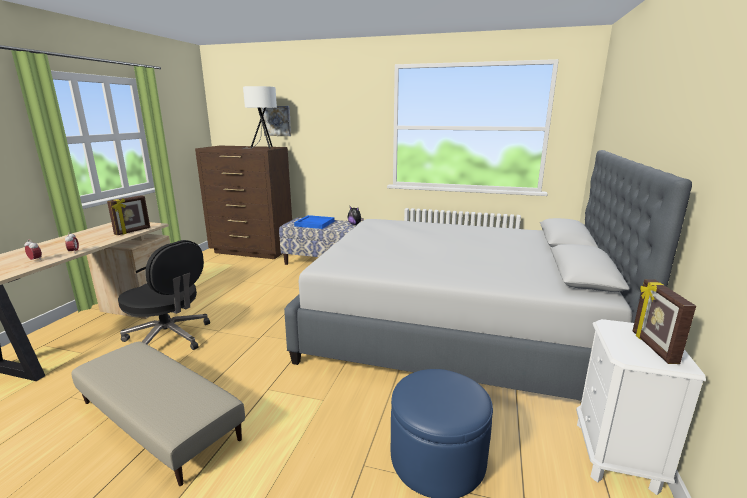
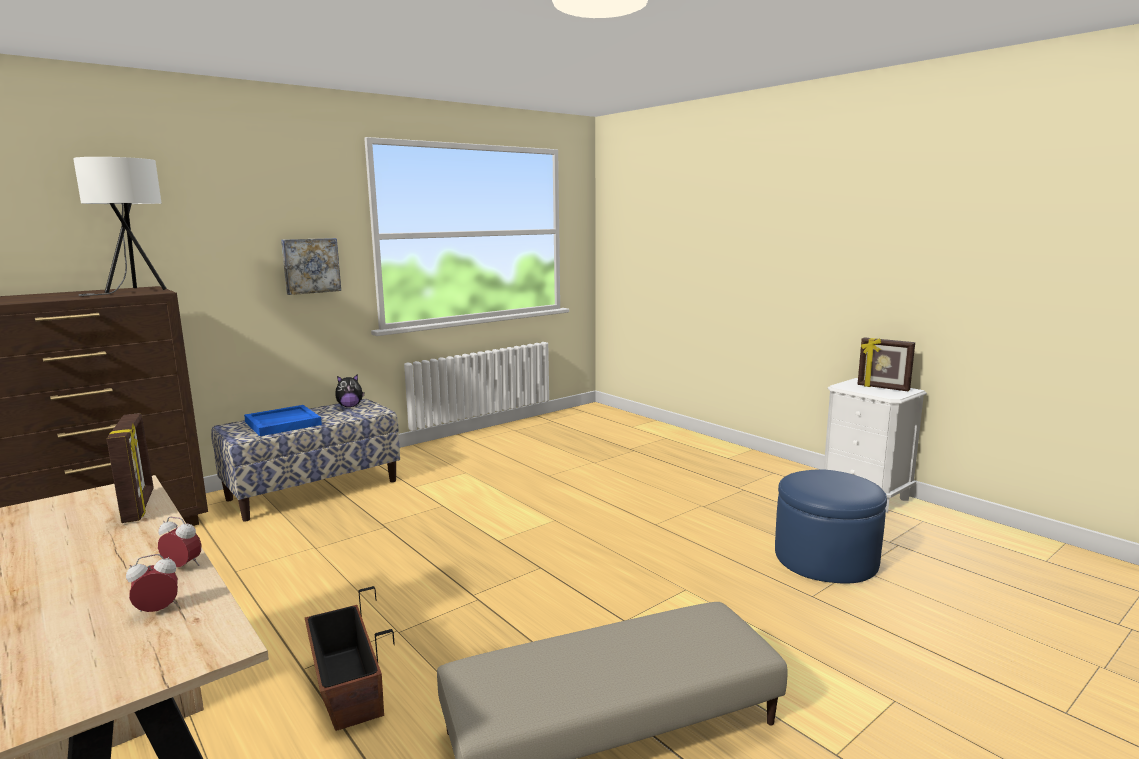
camera: 55 degrees left, 5 degrees down
(169, 338) = (347, 687): black office chair -> planter
(277, 121) = (124, 232): picture -> picture (310, 265)
(455, 330) = (630, 482): grey bed -> none

